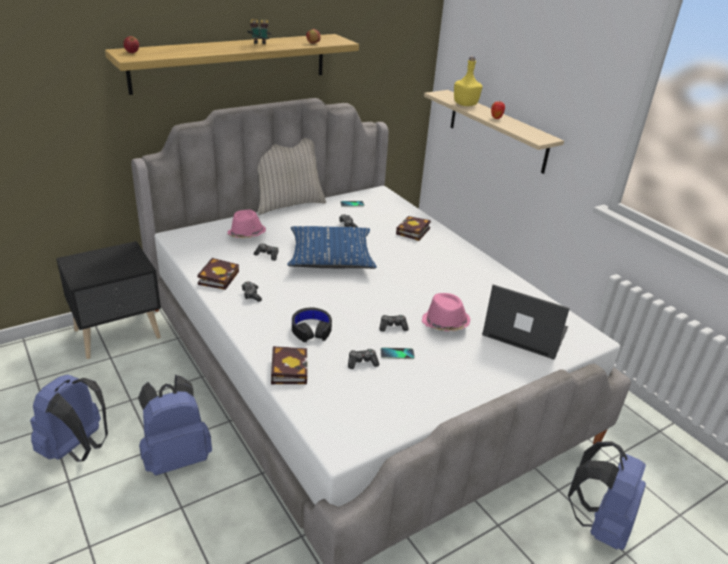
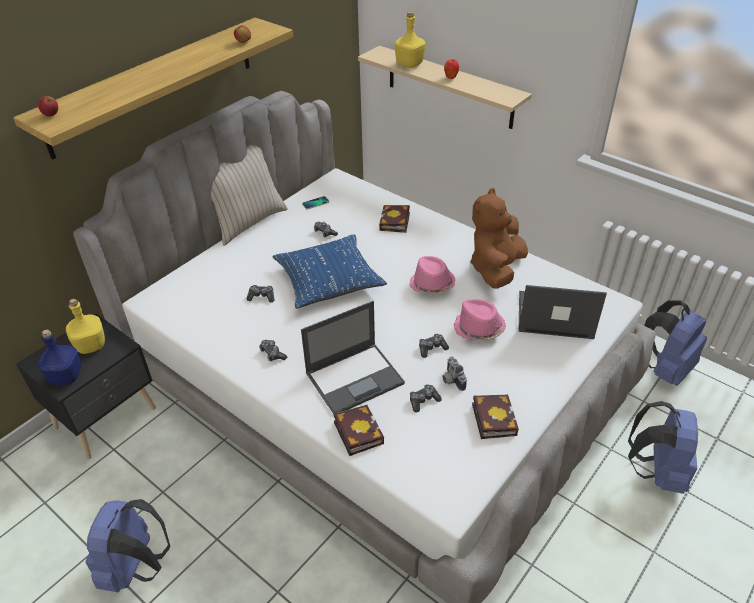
camera: 15 degrees left, 10 degrees up
(86, 276) = (66, 377): none -> blue bottle
(119, 260) = (92, 345): none -> yellow bottle
(176, 457) = (245, 539): blue backpack -> blue backpack (665, 369)
(218, 277) = (225, 341): book -> book (492, 418)
(246, 235) = (225, 277): pink hat -> pink hat (431, 285)
(259, 45) = (187, 62): binoculars -> none
(311, 330) = (355, 377): black headphones -> laptop
(397, 354) = (451, 380): phone -> camera
(486, 285) = (496, 269): none -> brown plush toy

